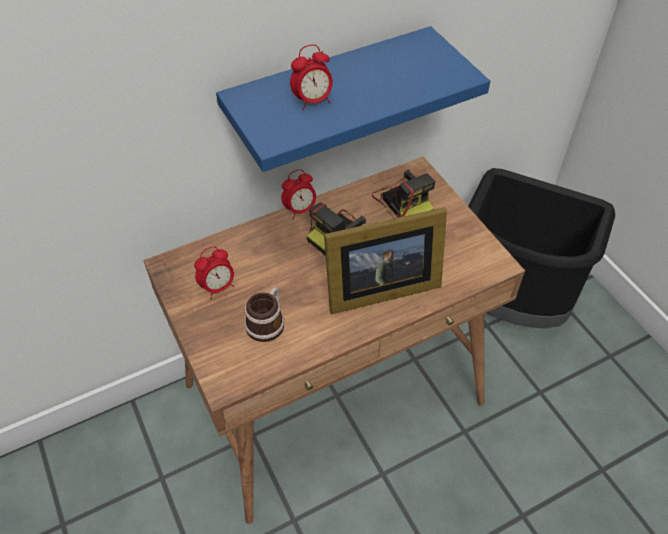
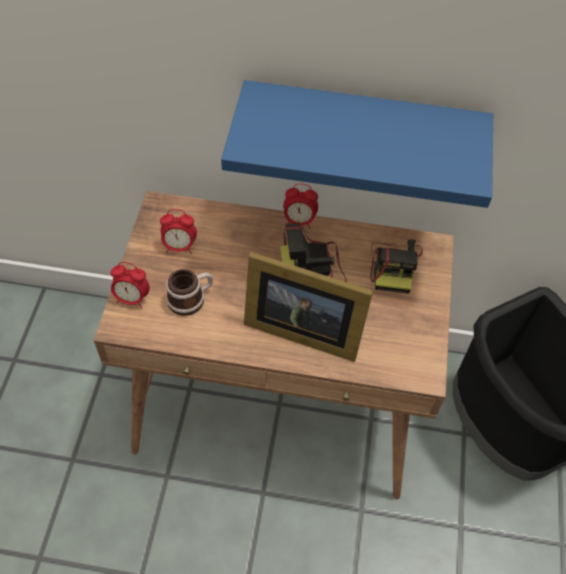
camera: 35 degrees right, 5 degrees up
(312, 101) = (311, 130): alarm clock -> alarm clock (132, 299)

